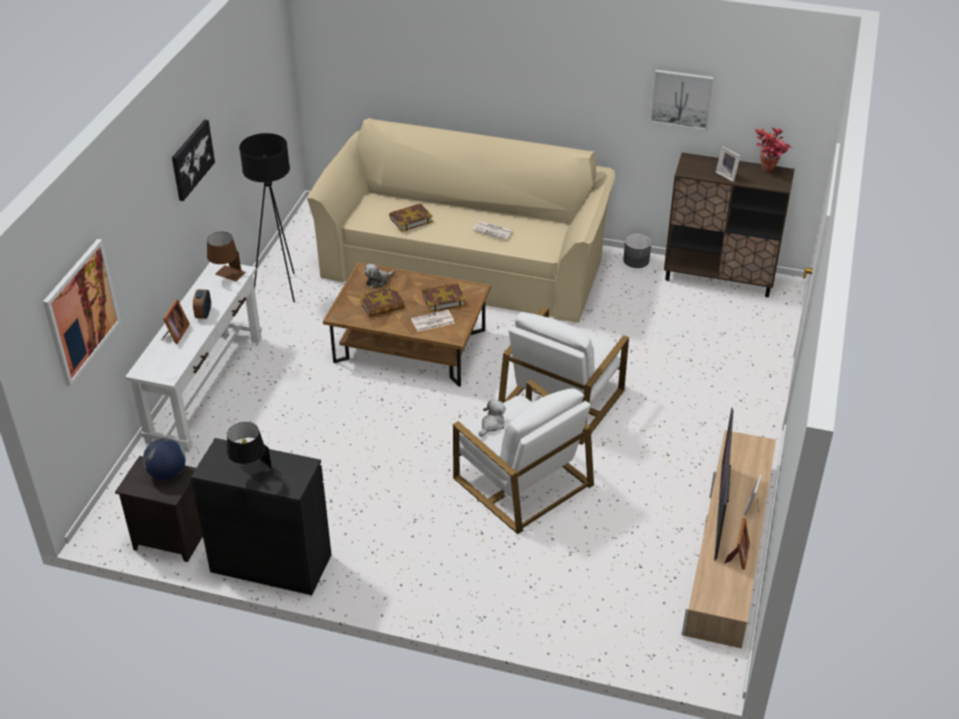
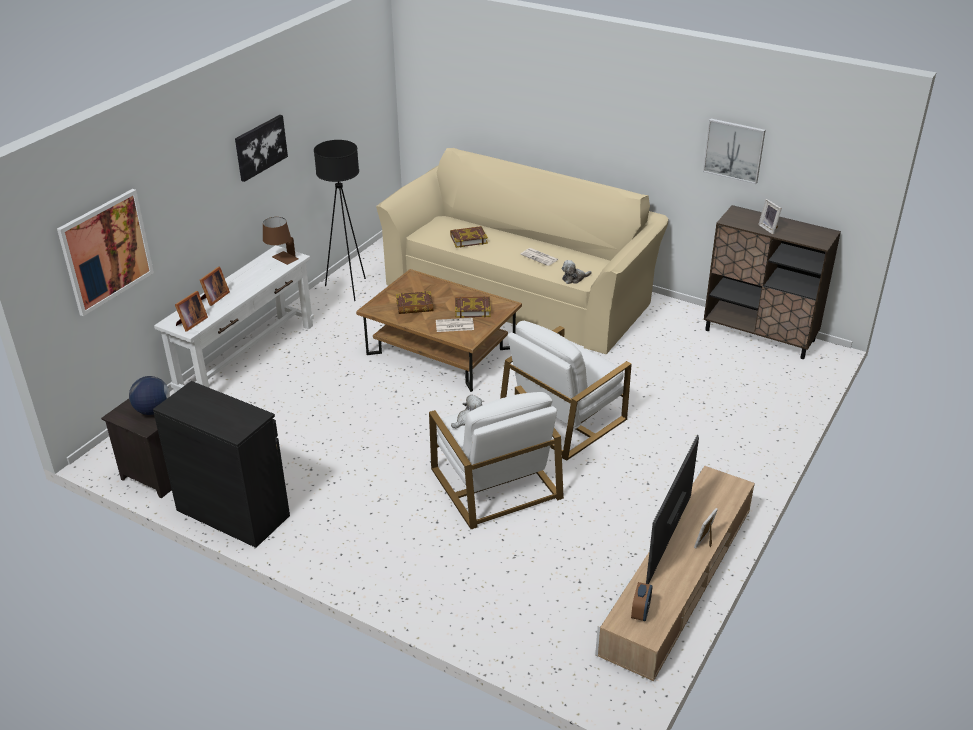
camera: 15 degrees right, 5 degrees down
(203, 314) = (246, 286): alarm clock -> alarm clock (640, 612)
(252, 473) = (207, 415): black table lamp -> none
(378, 281) = (420, 286): plush toy -> plush toy (574, 278)
(636, 260) = (683, 310): grey planter -> none
(738, 556) = (672, 585): picture frame -> picture frame (191, 323)
(768, 172) = (812, 231): potted plant -> none

